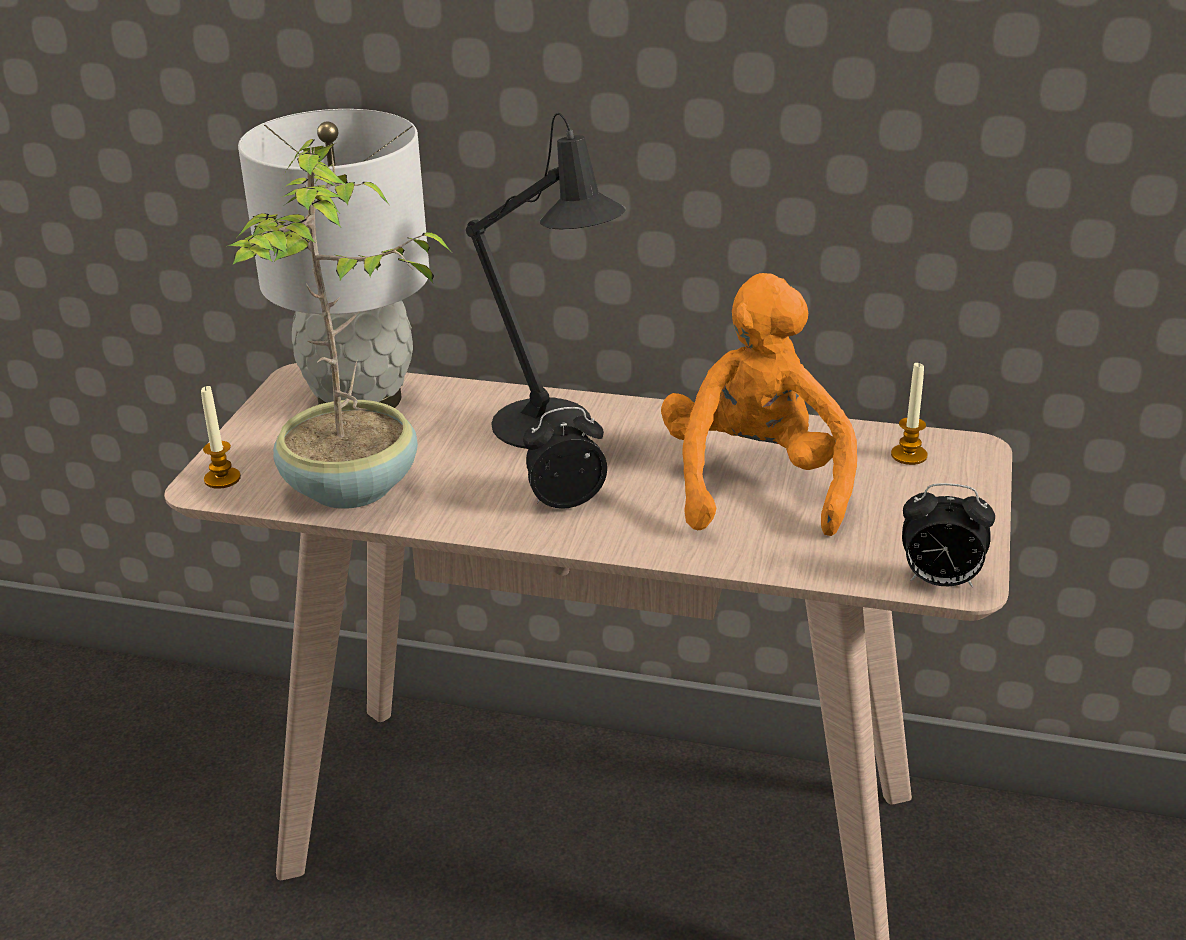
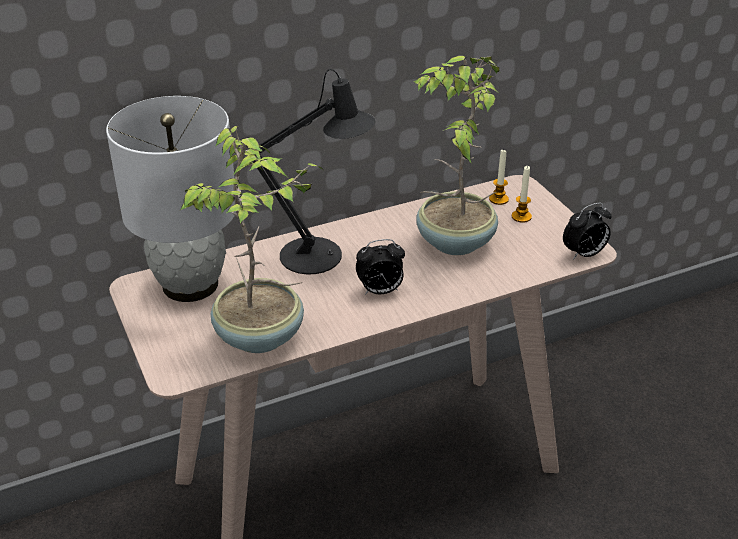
camera: 40 degrees left, 5 degrees up
(222, 479) = (177, 366): candle -> candle (521, 217)
(566, 501) = (380, 291): alarm clock -> alarm clock turned 135 degrees counterclockwise
(755, 483) = (453, 242): orange plush toy -> potted plant

